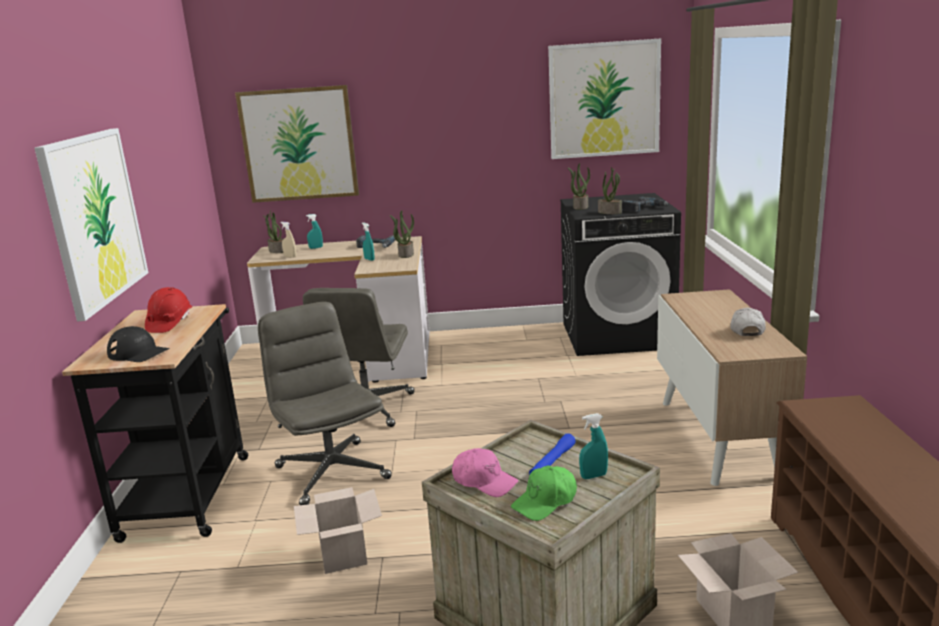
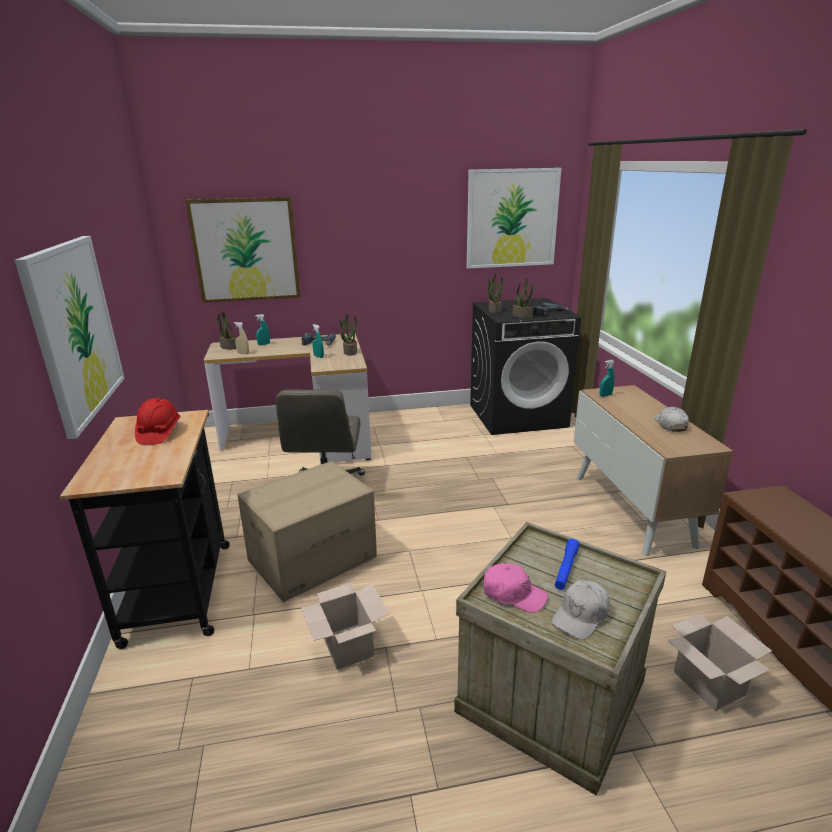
camera: 10 degrees left, 5 degrees up
(138, 353) = (138, 470): black cap -> none
(331, 472) = (312, 558): grey office chair -> cardboard box
(545, 502) = (581, 616): green cap -> white cap
(593, 476) = (610, 583): turquoise spray bottle -> turquoise spray bottle (605, 395)

